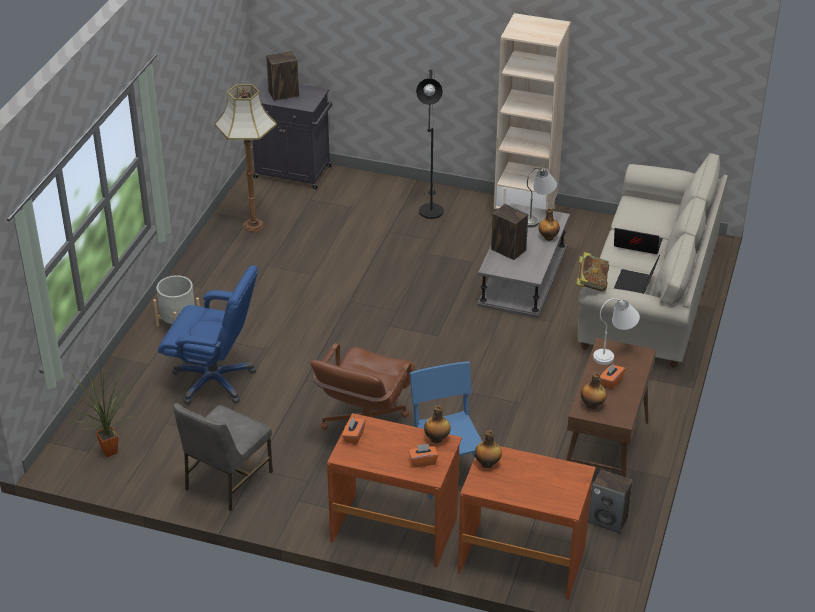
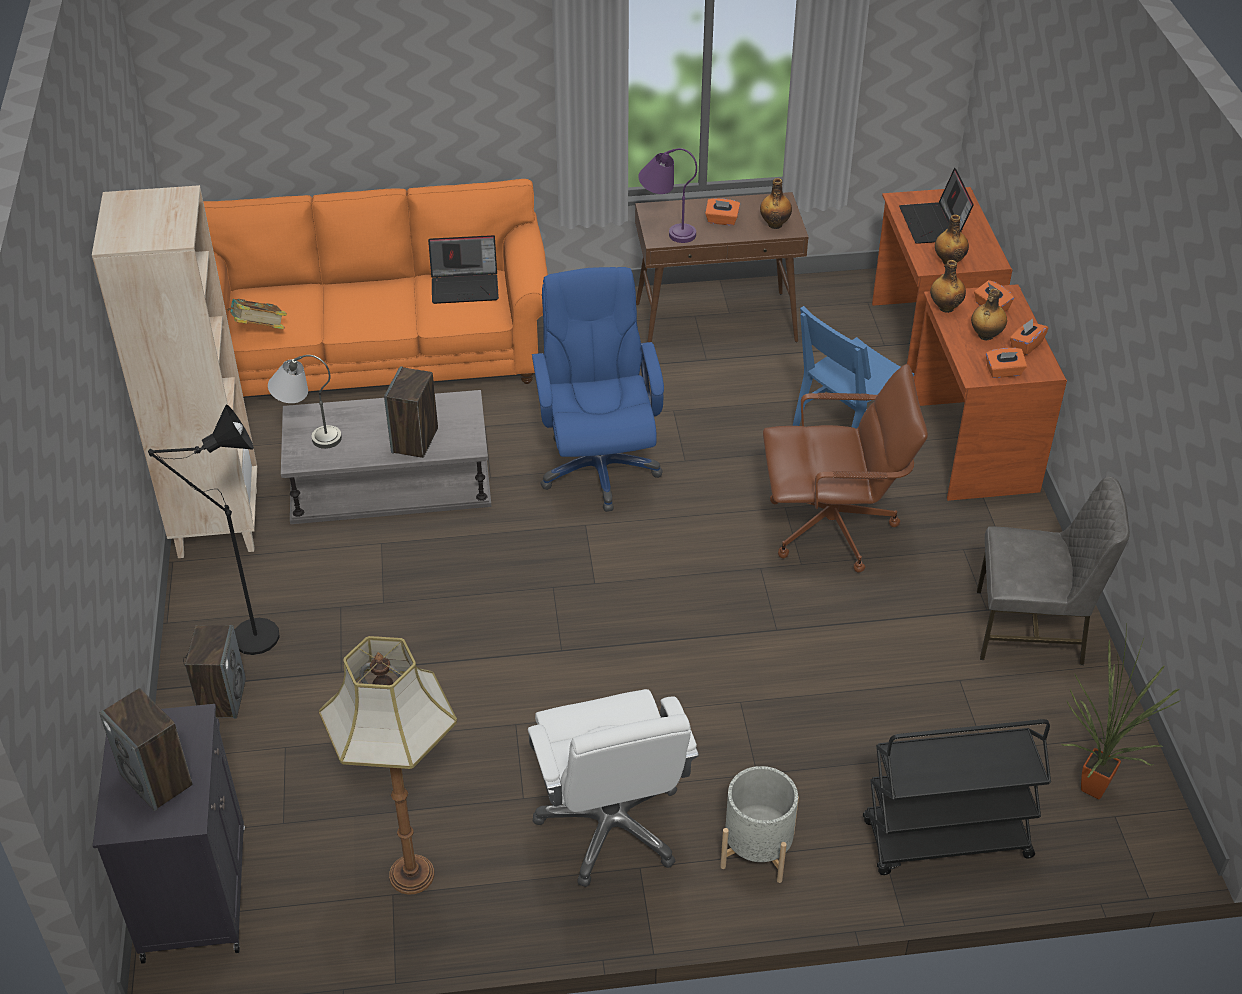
camera: 115 degrees left, 5 degrees up
(129, 385) = (945, 841): none -> black cart
(214, 380) = (854, 735): blue office chair -> blue office chair (598, 467)
(230, 286) = (611, 826): none -> white office chair
(372, 459) = (1026, 345): none -> orange tissue box
(548, 237) = (359, 410): bottle -> bottle (985, 336)
(591, 283) = (526, 283): book -> book (259, 330)
(608, 520) = (817, 297): speaker -> speaker (222, 698)
(615, 353) = (666, 229): white table lamp -> purple table lamp
(636, 245) = (360, 308): laptop -> laptop (933, 224)
(648, 296) = (377, 355): beige sofa -> orange sofa

